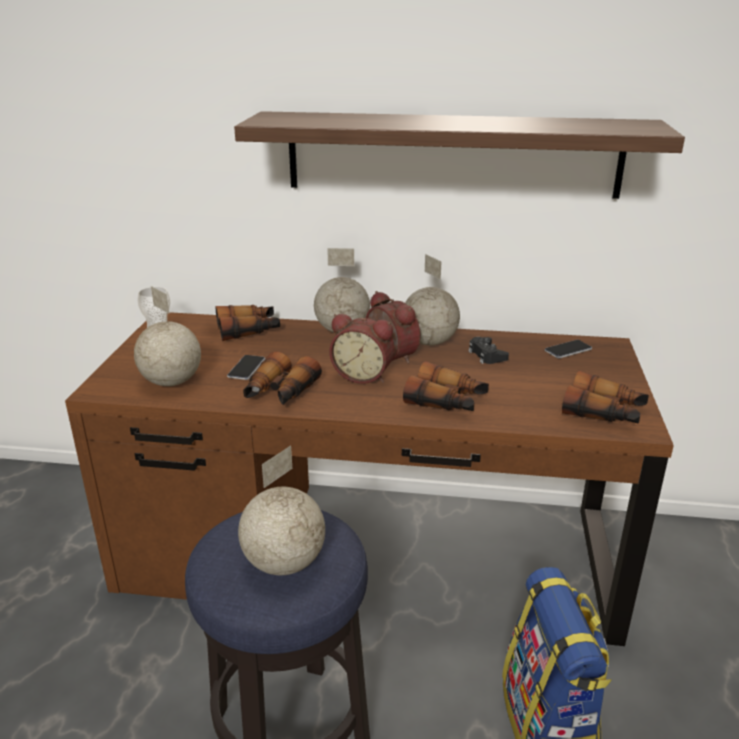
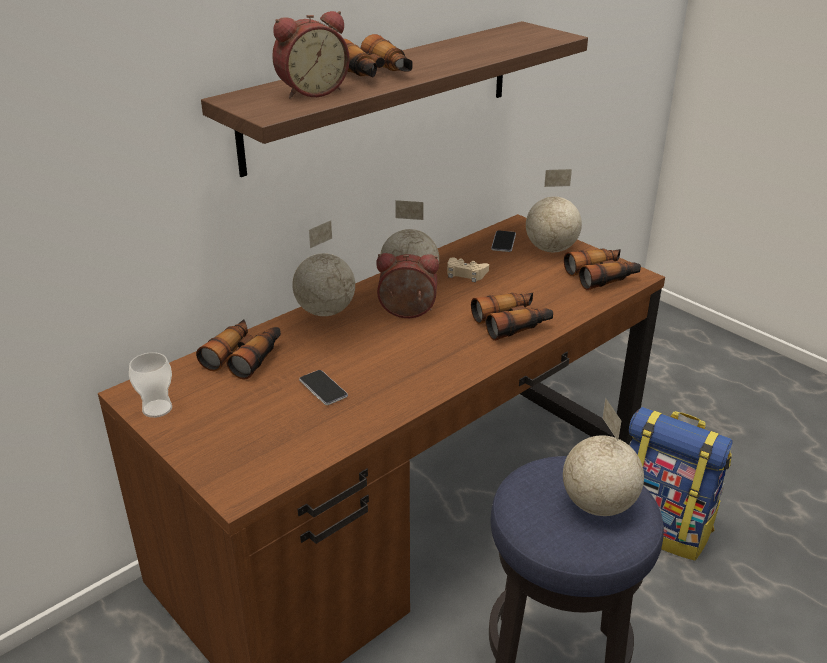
camera: 50 degrees left, 5 degrees up
(171, 382) = (290, 441): globe -> globe (551, 249)
(280, 393) = (395, 390): binoculars -> binoculars (374, 74)
(363, 375) = (422, 338): alarm clock -> alarm clock (311, 91)
(486, 355) = (465, 273): black game controller -> beige game controller

